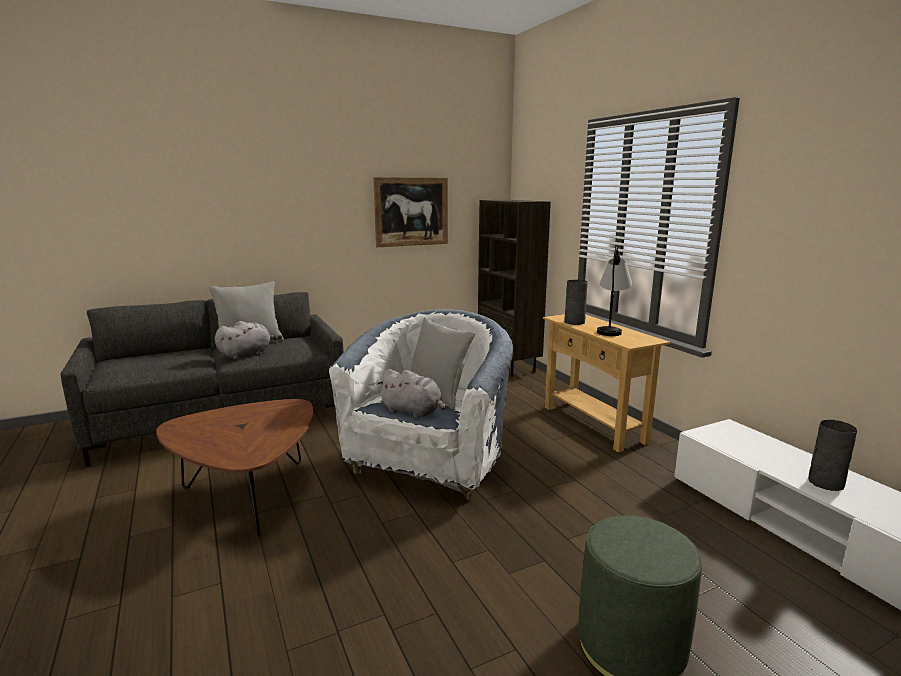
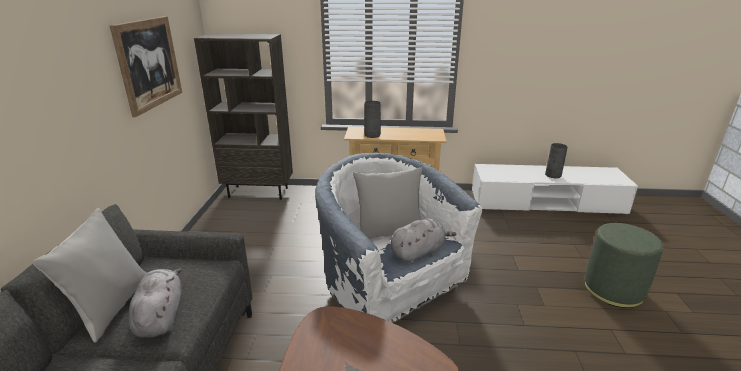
camera: 60 degrees left, 10 degrees up
(611, 329) = (401, 132): table lamp -> none

